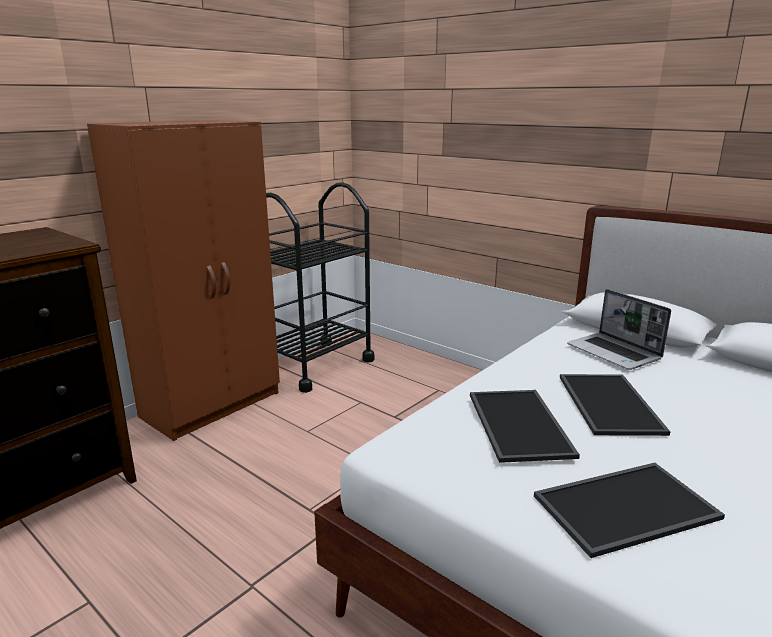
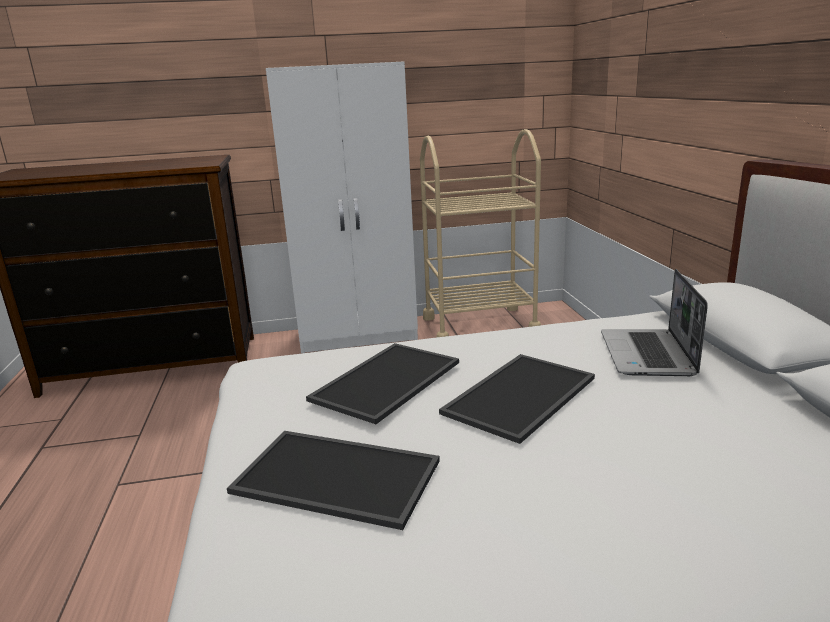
camera: 40 degrees right, 0 degrees up
(213, 404) = (358, 335): brown wardrobe -> white wardrobe
(316, 365) = (479, 325): black cart -> beige cart

